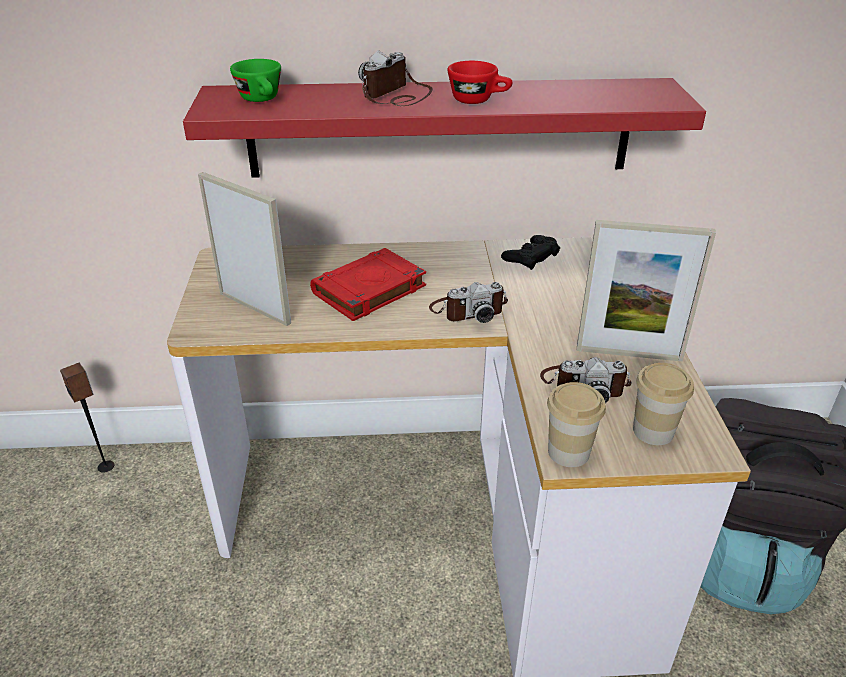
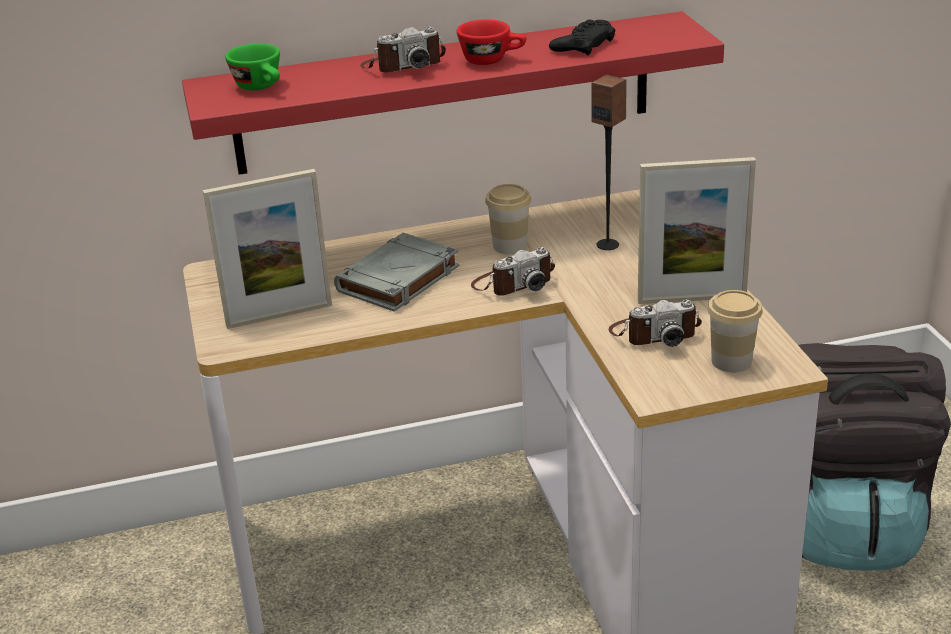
camera: 10 degrees left, 5 degrees down
(106, 466) = (65, 567): speaker -> speaker (608, 244)
(254, 308) = (279, 315): picture frame -> picture frame turned 135 degrees clockwise
(368, 290) = (398, 280): red book -> grey book
(397, 95) = (403, 65): camera -> camera turned 135 degrees counterclockwise
(531, 256) = (563, 221): black game controller -> black game controller (583, 45)
(568, 452) = (655, 391): cup -> cup (510, 246)

